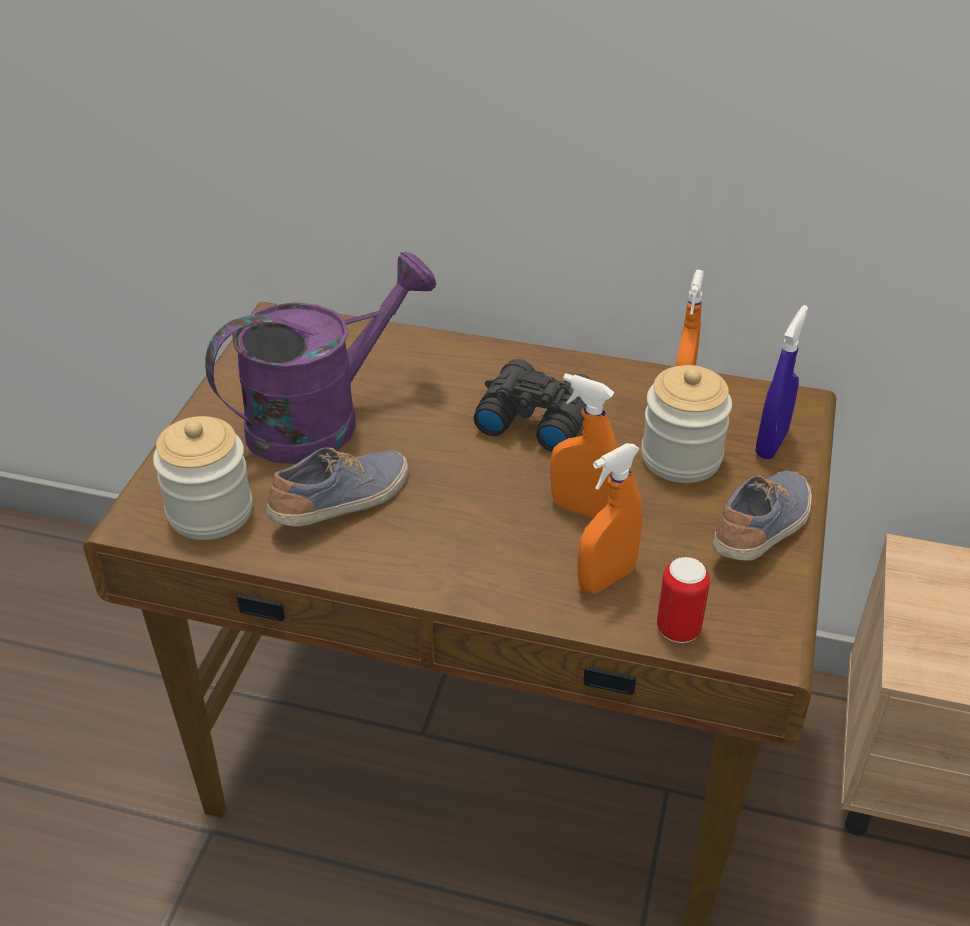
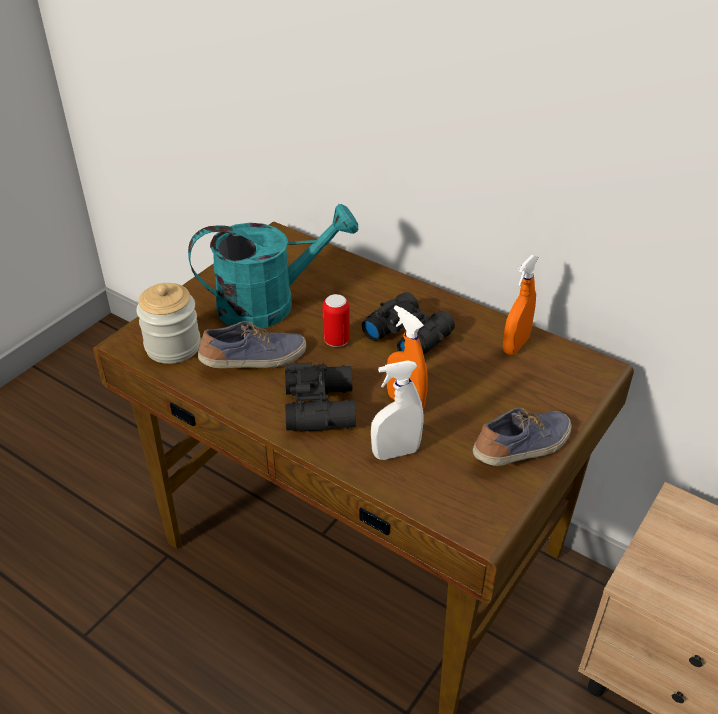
camera: 20 degrees right, 0 degrees up
(321, 418) = (270, 304): purple watering can -> turquoise watering can
(472, 542) = (322, 406): none -> black binoculars
(606, 579) = (396, 452): orange spray bottle -> white spray bottle
(678, 629) = (426, 499): can -> can (336, 340)
(681, 458) = (493, 385): jar -> none
(771, 443) = (563, 391): blue spray bottle -> none

